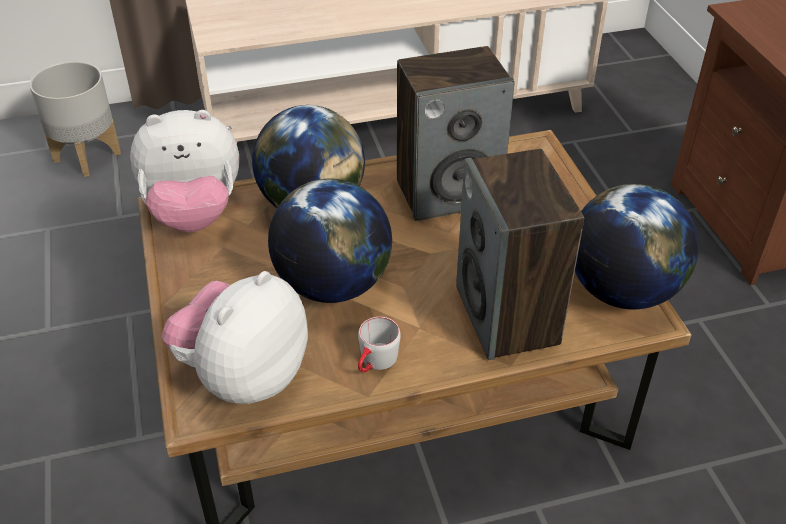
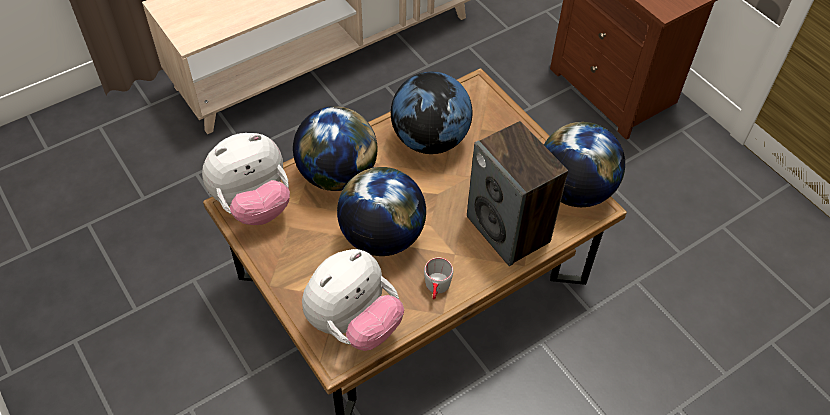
camera: 20 degrees left, 10 degrees up
(87, 157) = (86, 150): grey planter -> none
(244, 376) = (354, 323): plush toy -> plush toy turned 150 degrees counterclockwise
(448, 192) = (430, 140): speaker -> globe

